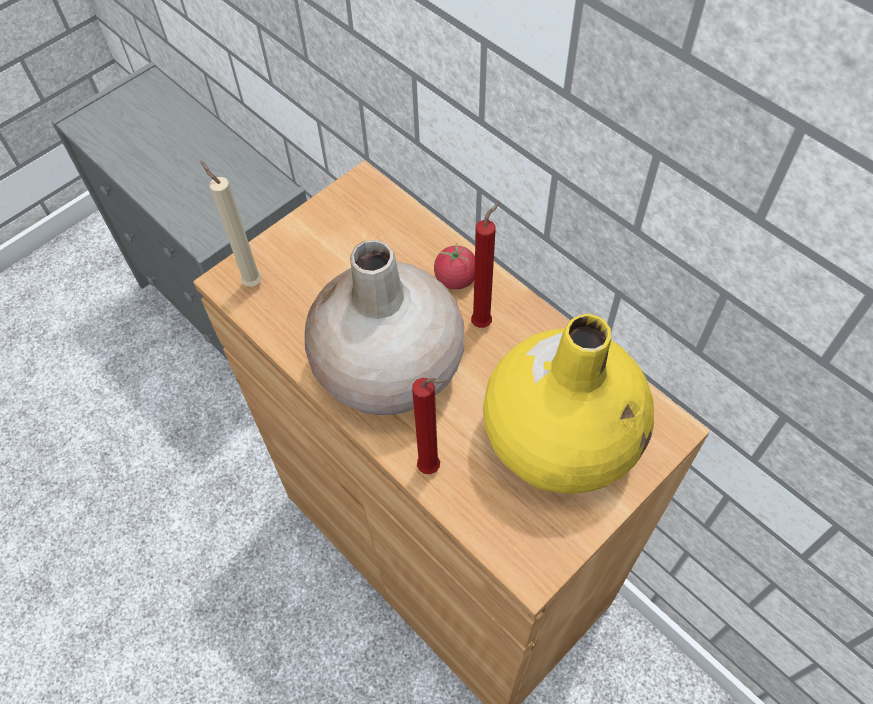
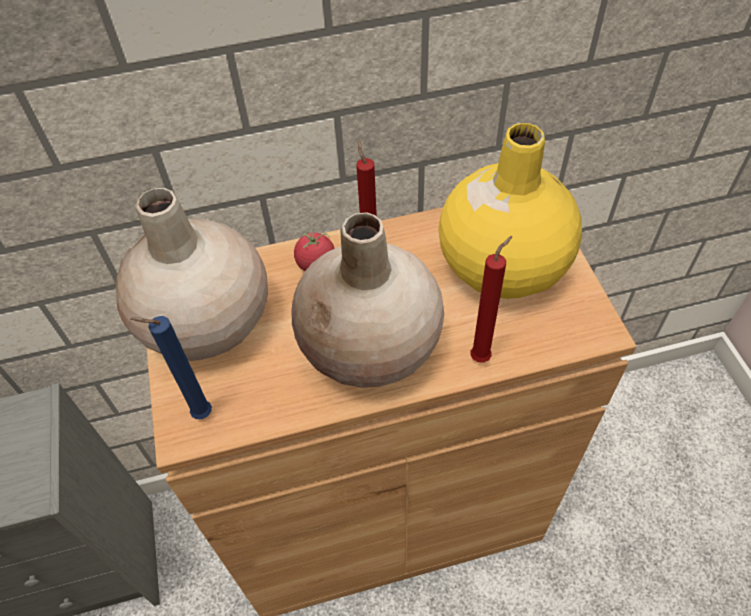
camera: 60 degrees left, 5 degrees down
(251, 281) = (199, 415): beige candle -> blue candle
(341, 234) = (205, 322): none -> beige vase

